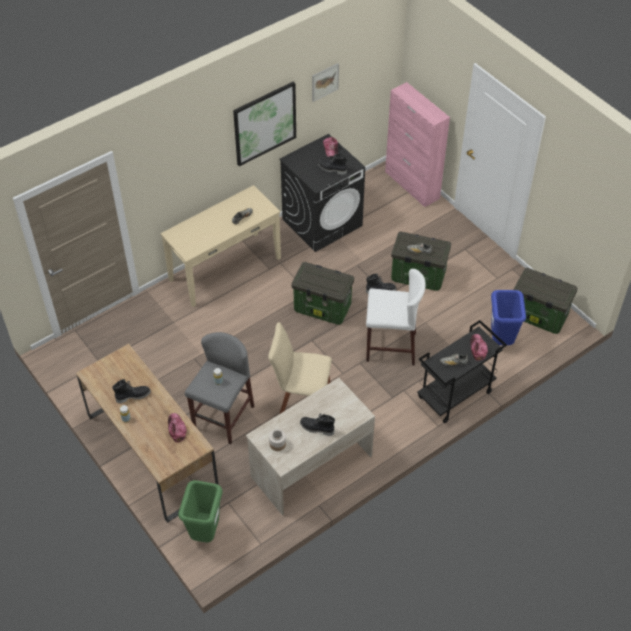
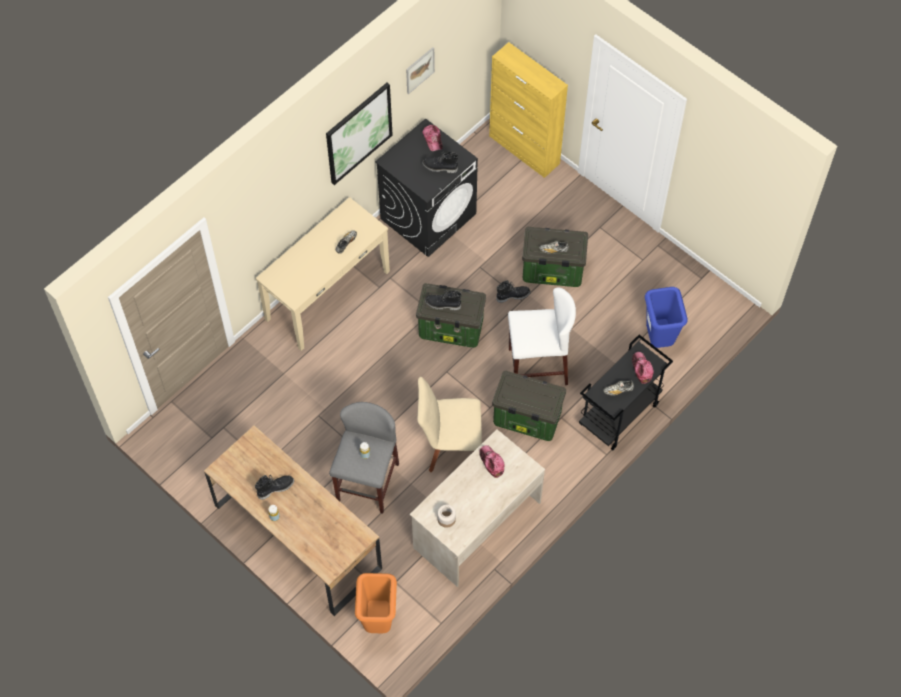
camera: 10 degrees left, 10 degrees up
(176, 429) = (333, 519): cap -> cap (491, 462)
(205, 532) = (378, 620): green trash can -> orange trash can
(316, 428) = (485, 494): black boot -> black boot (442, 305)
(412, 185) = (524, 150): pink cabinet -> yellow cabinet
(537, 316) = (695, 302): storage box -> storage box (526, 419)

